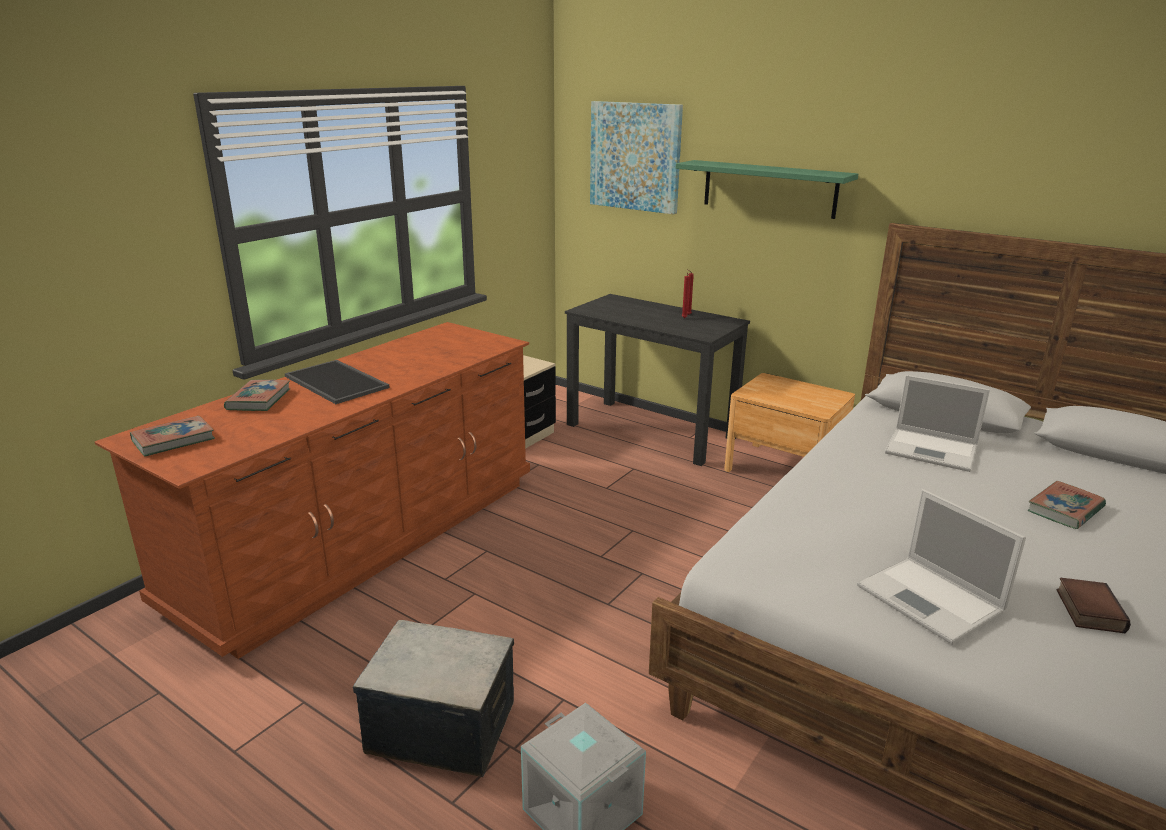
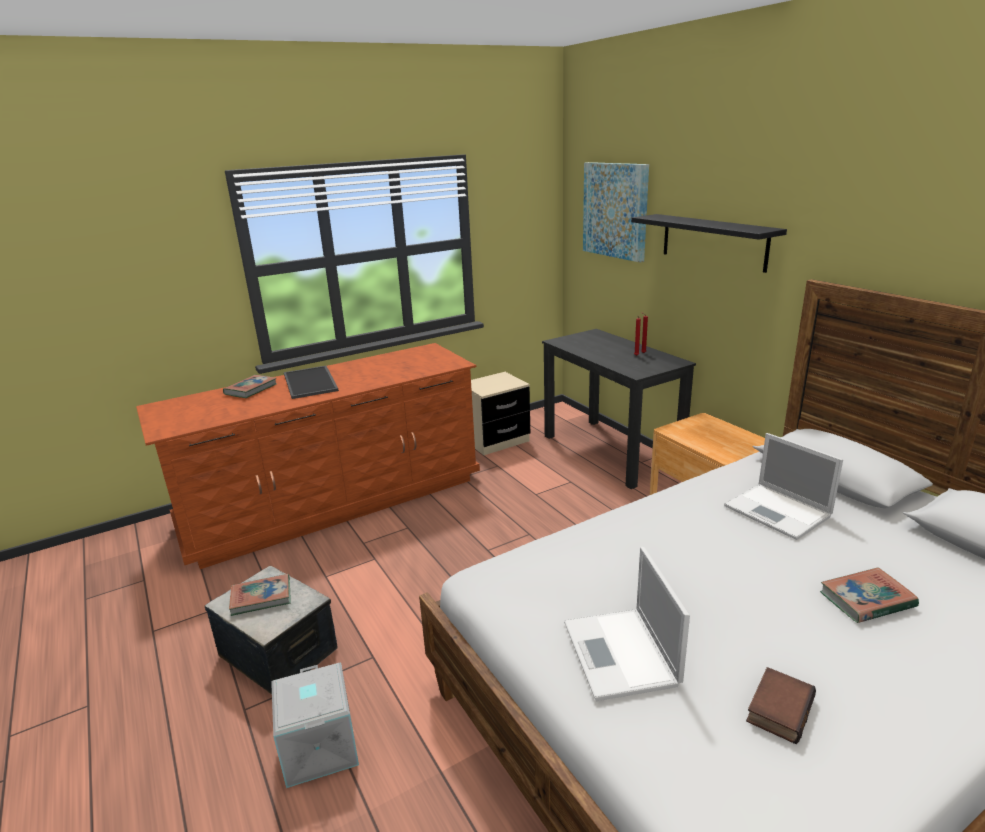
camera: 25 degrees right, 0 degrees up
(173, 440) = (175, 411): book -> book (261, 597)
(769, 188) = (713, 241): green shelf -> black shelf

